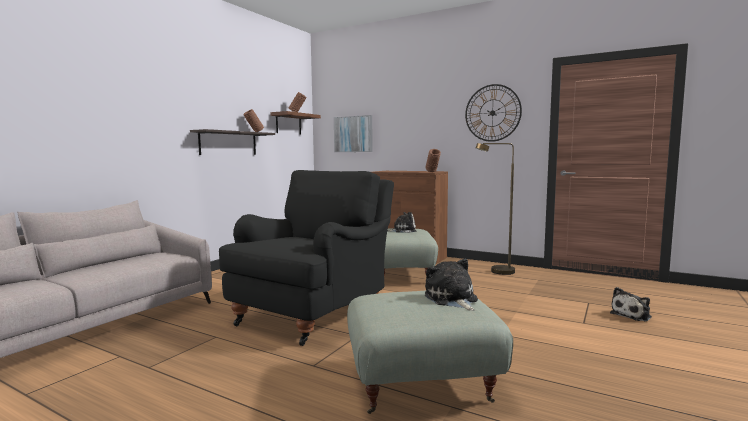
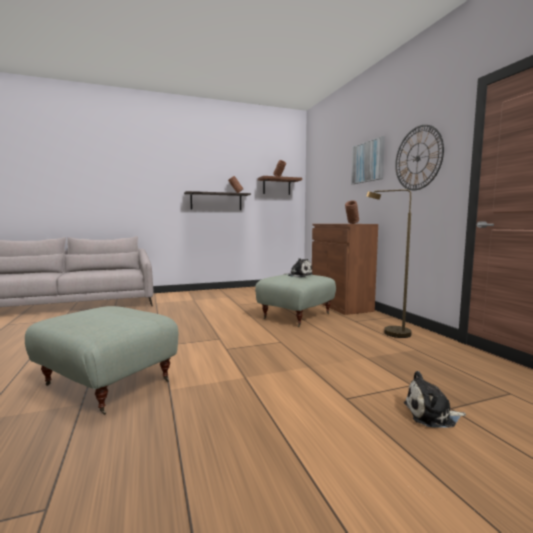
camera: 40 degrees right, 0 degrees up
(313, 313) = (179, 324): black armchair -> none
(353, 134) = (324, 192): picture -> picture (368, 162)
(451, 299) = (121, 318): plush toy -> none

